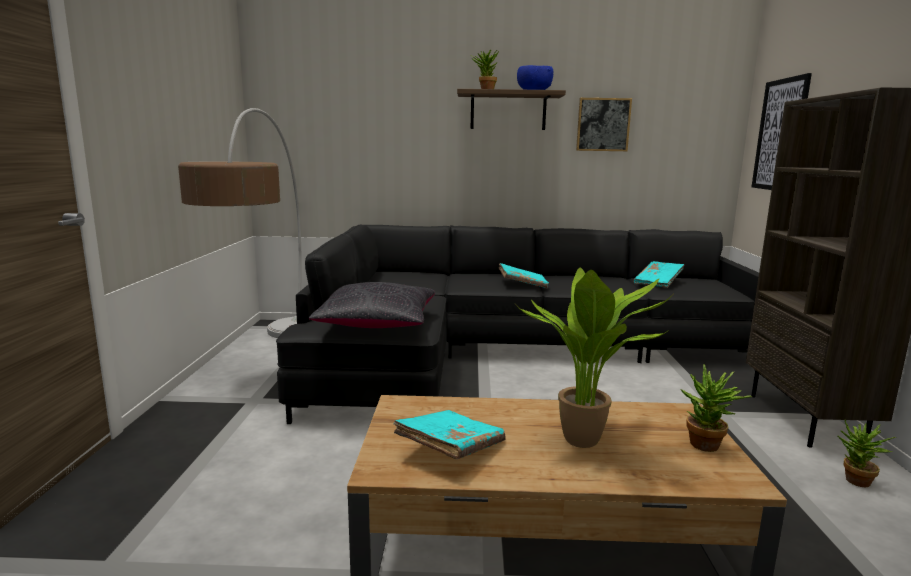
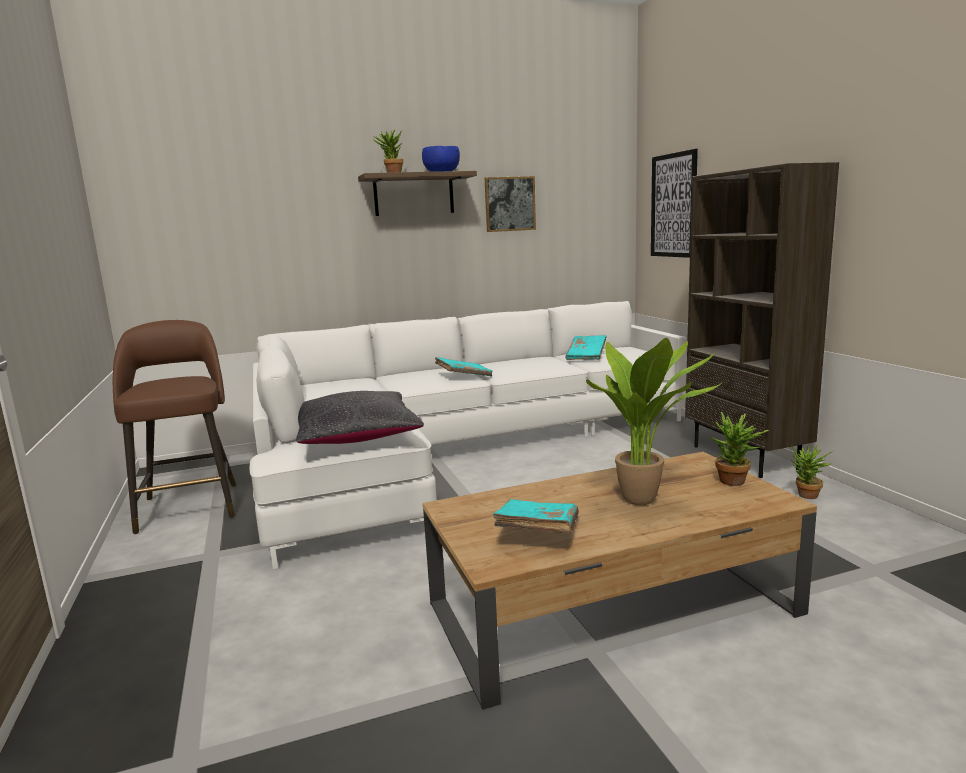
camera: 20 degrees left, 0 degrees up
(269, 356) = (189, 506): floor lamp -> brown stool
(501, 353) = (451, 452): black sofa -> white sofa

